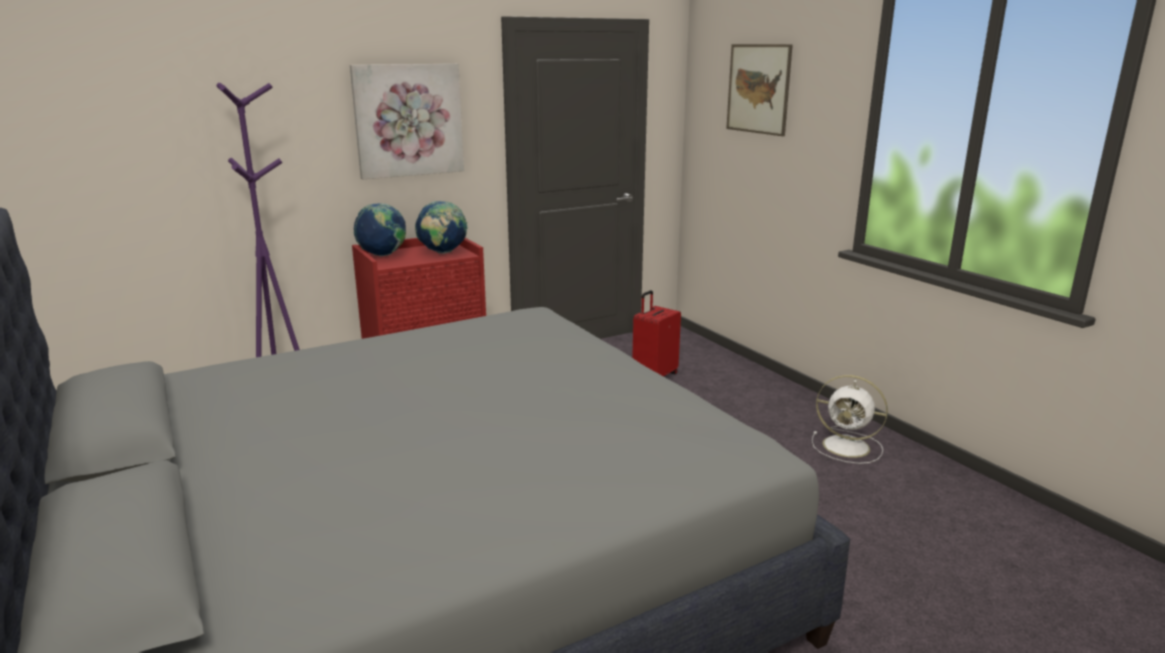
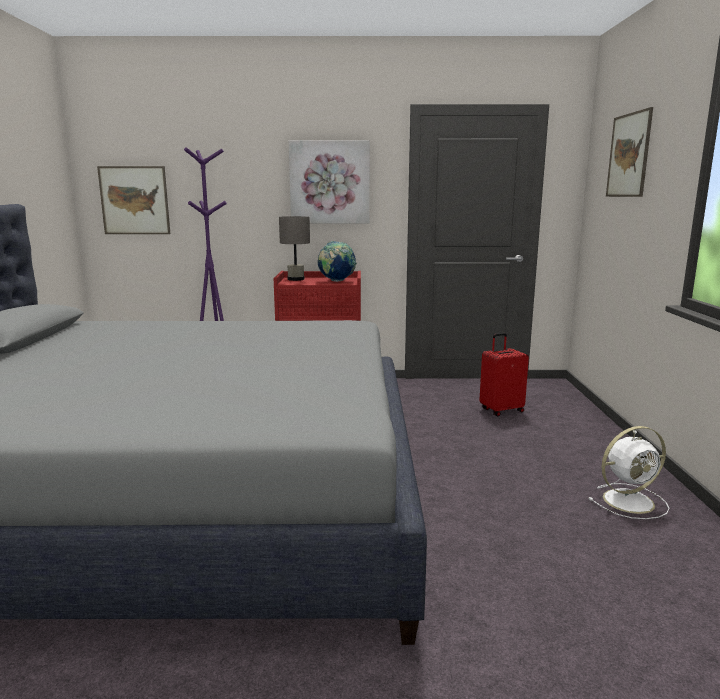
camera: 30 degrees right, 5 degrees down
(106, 163) = (134, 200): none -> picture
(383, 255) = (296, 279): globe -> grey table lamp
(848, 447) = (630, 501): white fan -> white fan turned 75 degrees counterclockwise

